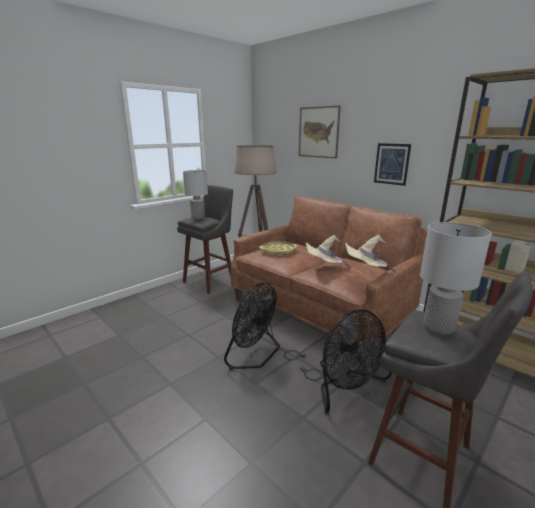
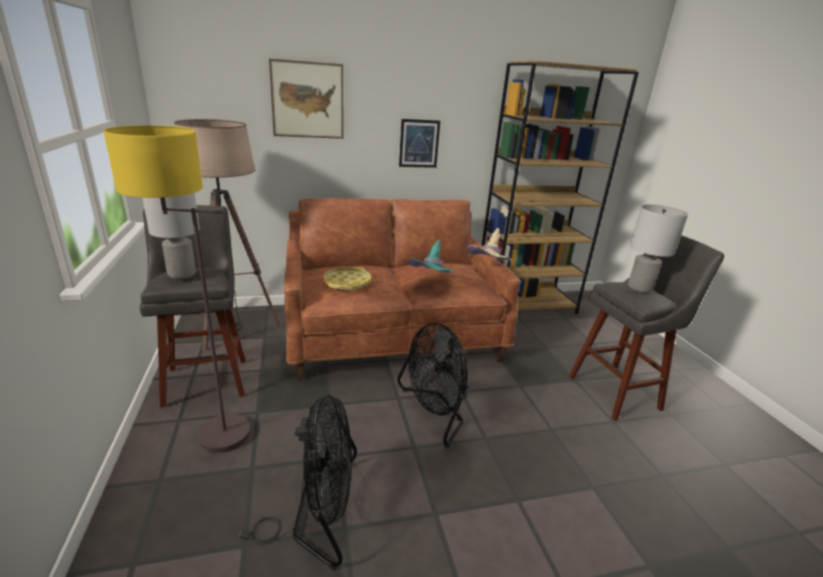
camera: 60 degrees left, 5 degrees up
(176, 298) = (210, 434): none -> yellow floor lamp
(324, 268) = (431, 282): beige hat -> turquoise hat
(342, 387) = (526, 388): black fan -> black fan (317, 514)

